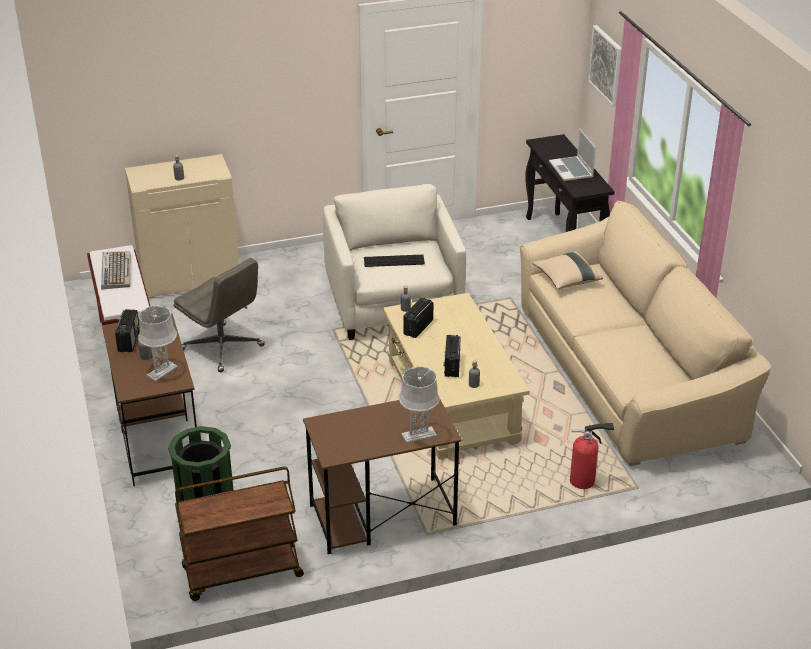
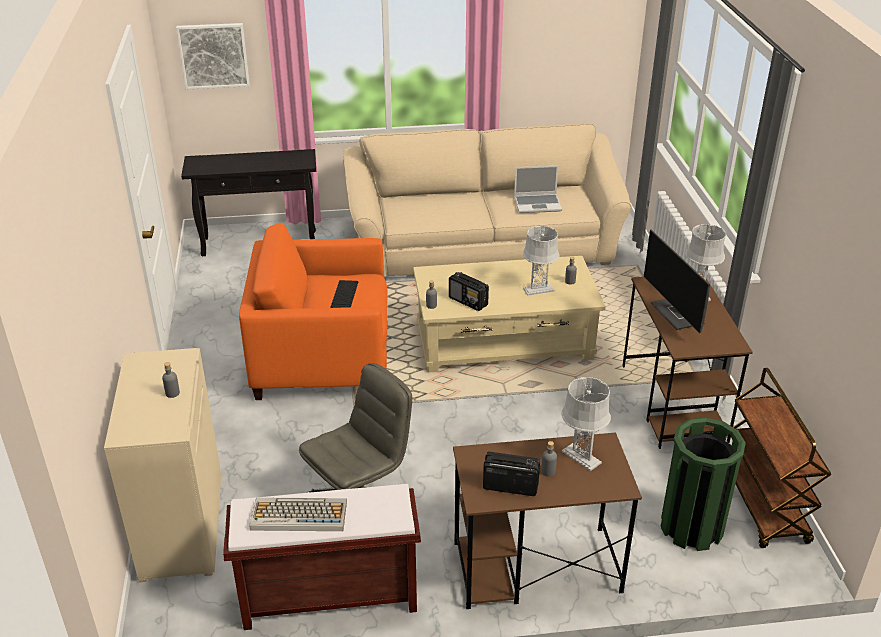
camera: 80 degrees left, 0 degrees up
(375, 421) = (677, 314): none -> monitor
(393, 304) = (322, 359): beige armchair -> orange armchair
(452, 366) = (539, 289): radio -> grey table lamp
(566, 279) = (407, 215): beige pillow -> none
(572, 170) = (262, 162): laptop -> laptop (538, 204)
(585, 481) = (628, 287): fire extinguisher -> none

